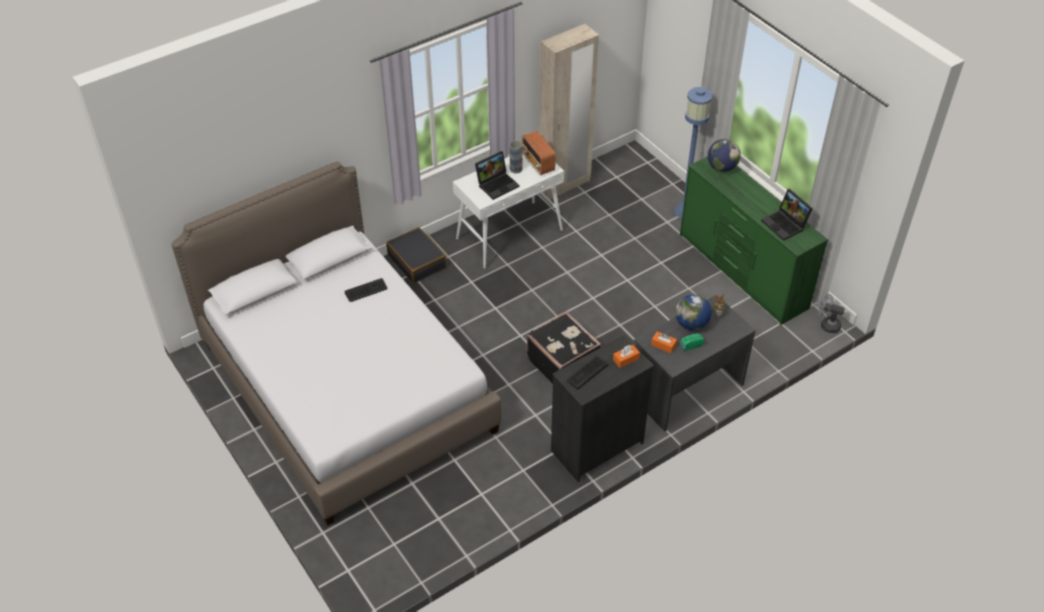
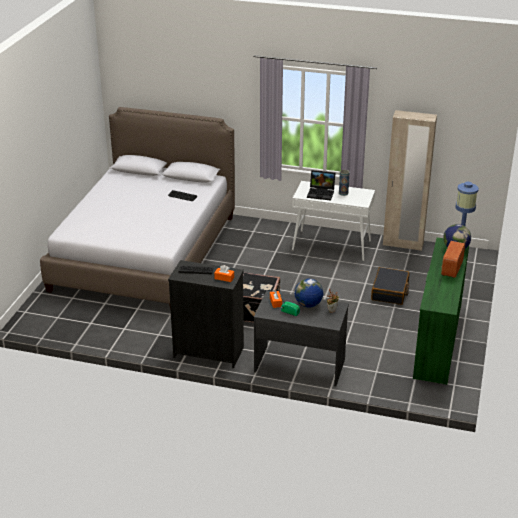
camera: 50 degrees right, 15 degrees down
(417, 261) = (265, 228): black suitcase -> black suitcase (390, 292)
(538, 163) = (360, 197): radio -> radio (451, 269)
(785, 224) = (442, 293): laptop -> none
(827, 325) = (443, 399): grey fan -> none

